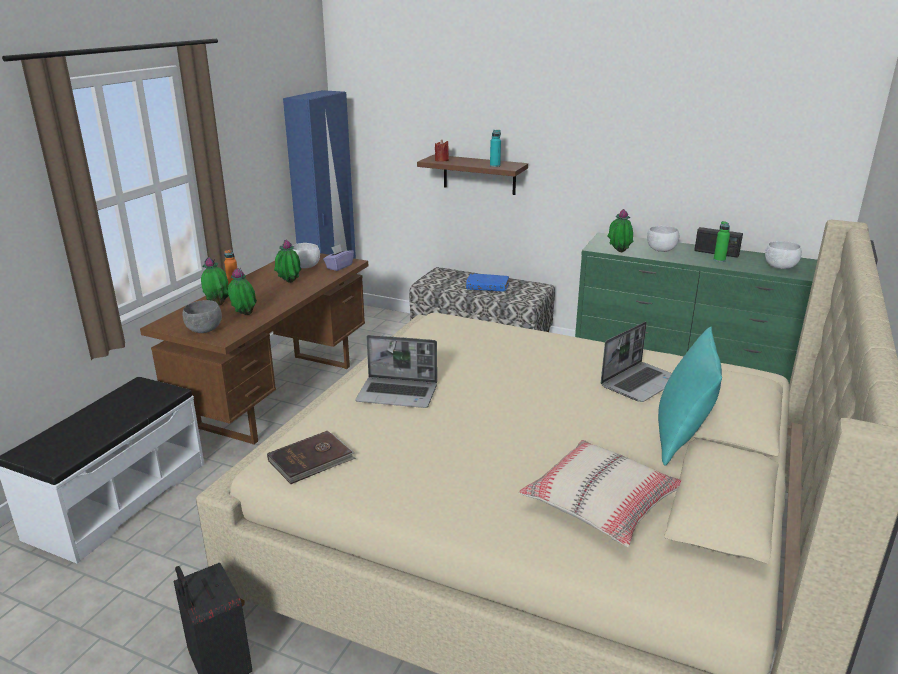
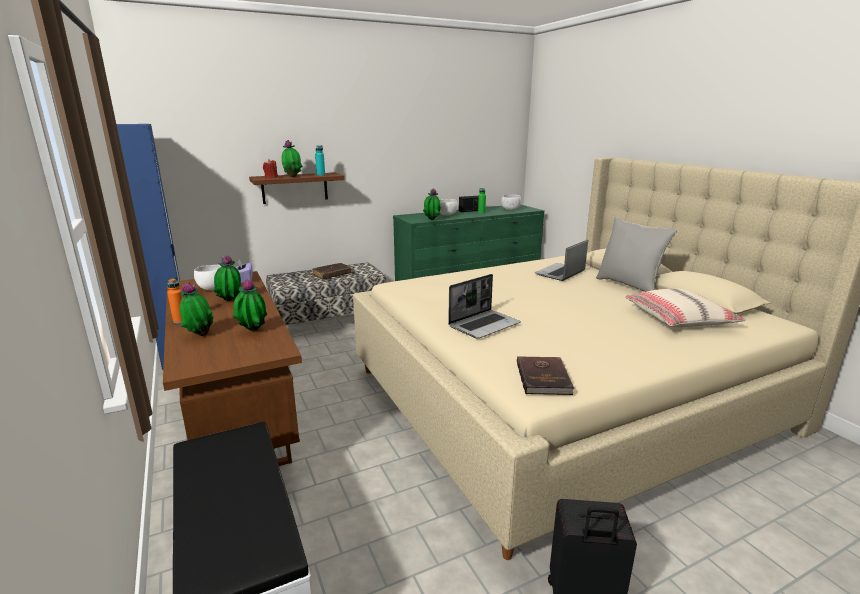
camera: 50 degrees left, 5 degrees down
(205, 330) = (246, 354): grey bowl -> none
(462, 163) = (293, 177): none -> potted plant
(487, 287) = (332, 275): blue book -> brown book
(640, 382) = (560, 273): laptop -> laptop turned 135 degrees counterclockwise
(681, 438) = (629, 285): turquoise pillow -> grey pillow

